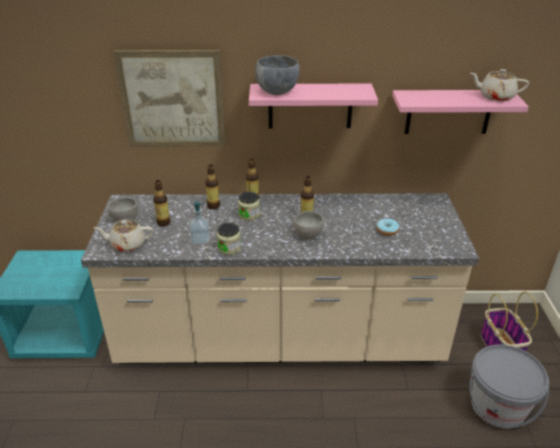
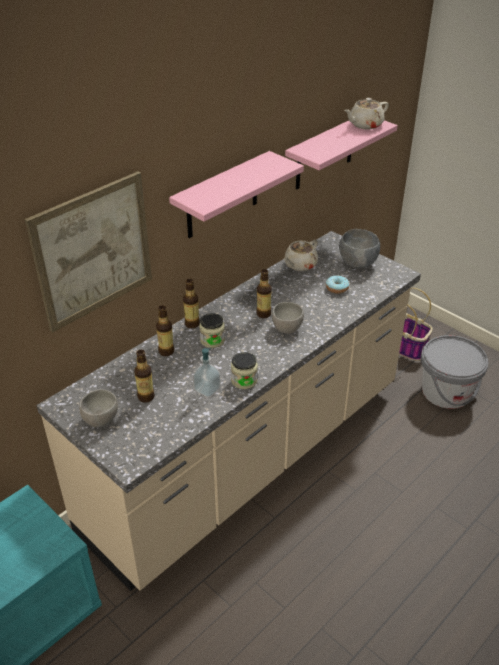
camera: 45 degrees left, 5 degrees up
(127, 244) = (146, 439): beige teapot -> beige teapot (300, 265)
(276, 92) = (211, 195): grey bowl -> grey bowl (357, 263)

